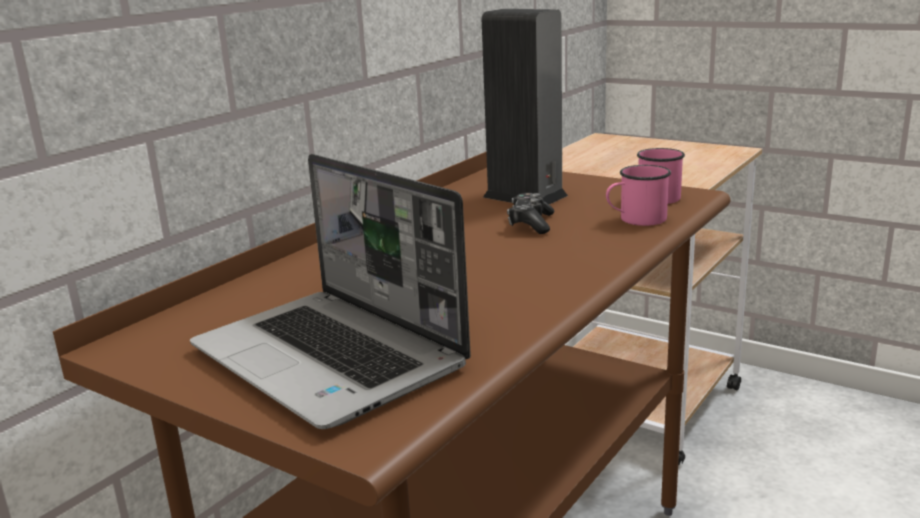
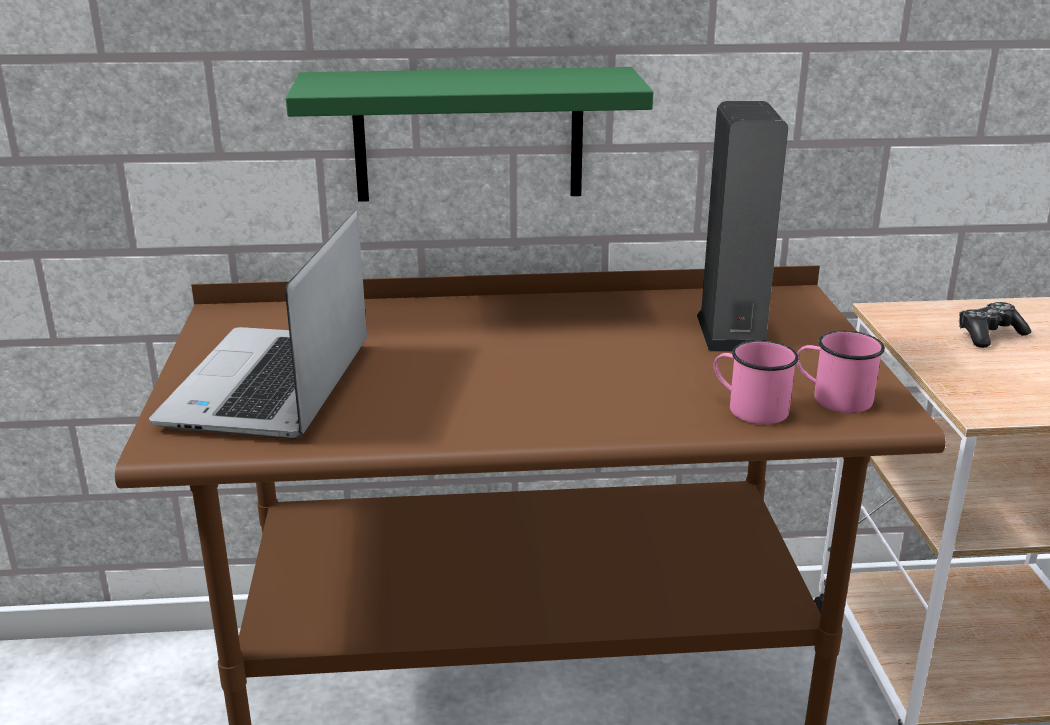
camera: 50 degrees right, 5 degrees up
(278, 86) = (468, 135): none -> green shelf
(530, 223) = (655, 361): game controller -> game controller (989, 335)

